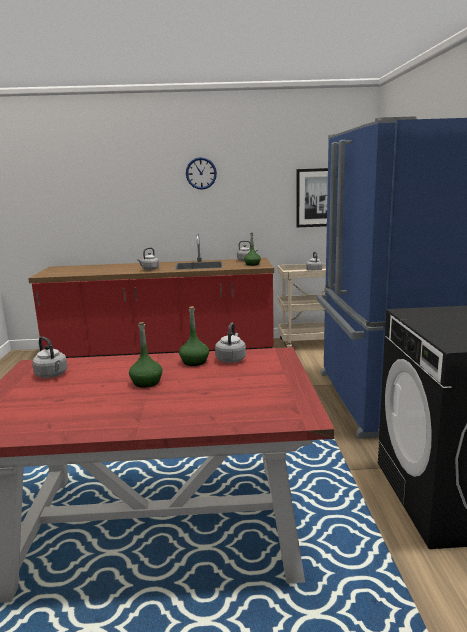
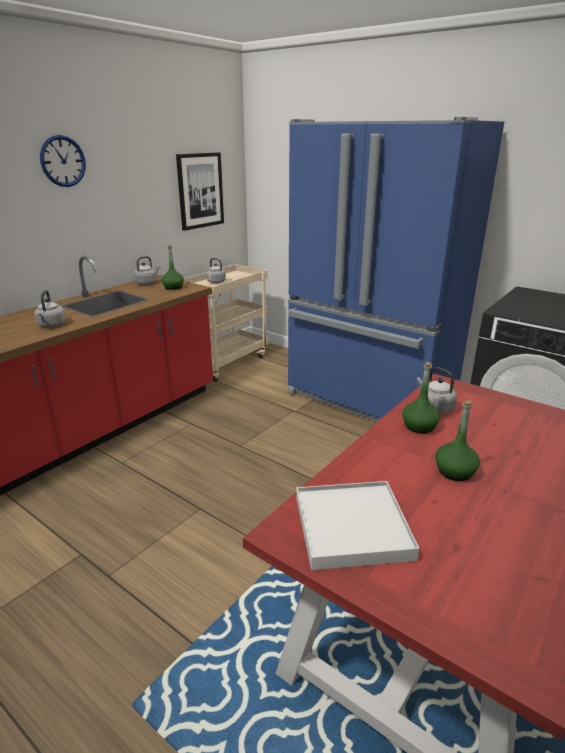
camera: 50 degrees left, 10 degrees up
(52, 375) = (352, 527): grey kettle -> white tray

